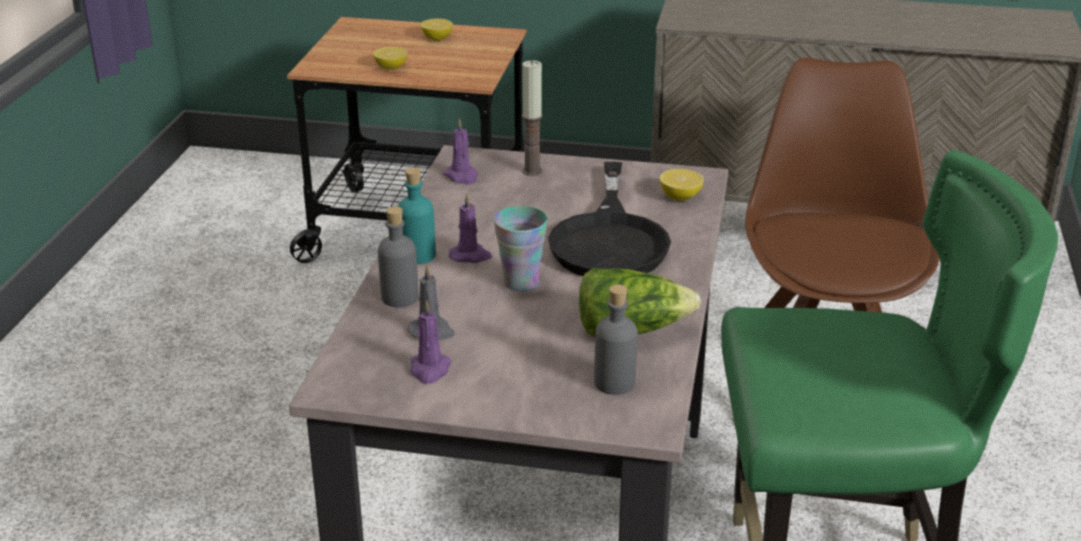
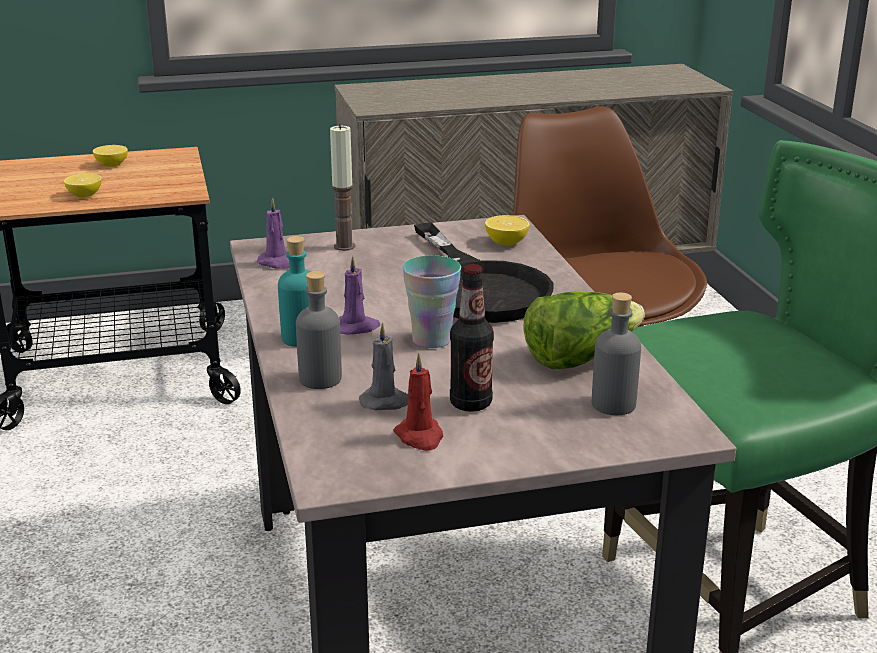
camera: 25 degrees left, 5 degrees down
(430, 370) = (420, 437): purple candle -> red candle
(497, 350) = (470, 403): none -> bottle

